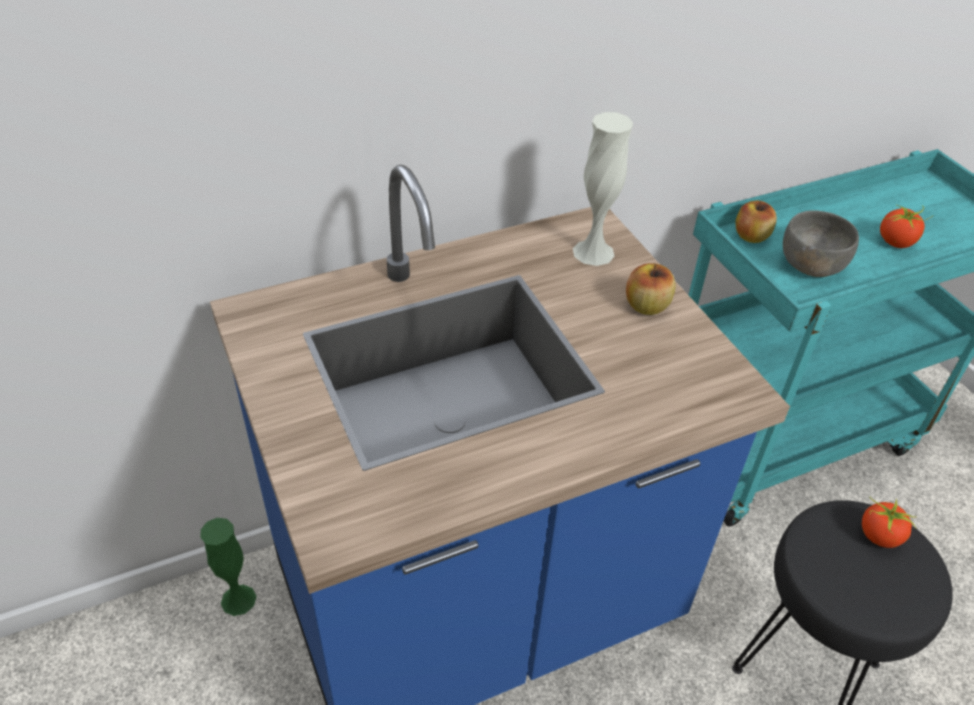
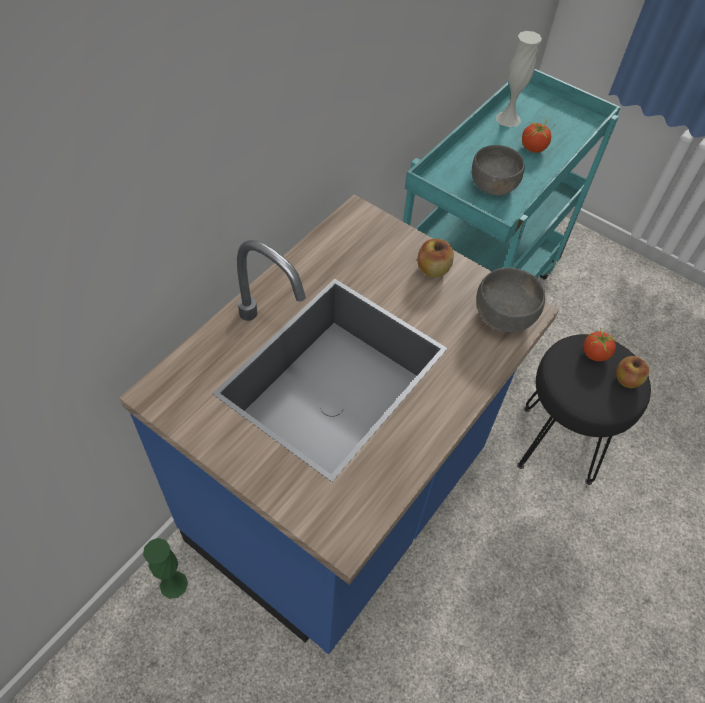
camera: 30 degrees left, 10 degrees up
(593, 252) = (372, 239): white vase -> white vase (508, 119)
(706, 386) = (504, 316): none -> grey bowl
(751, 236) = (444, 176): apple -> apple (627, 380)

